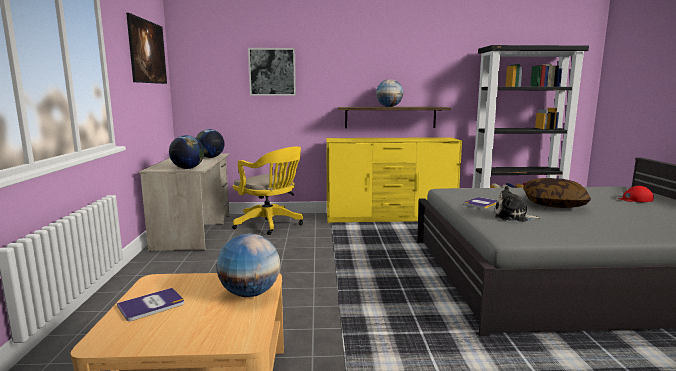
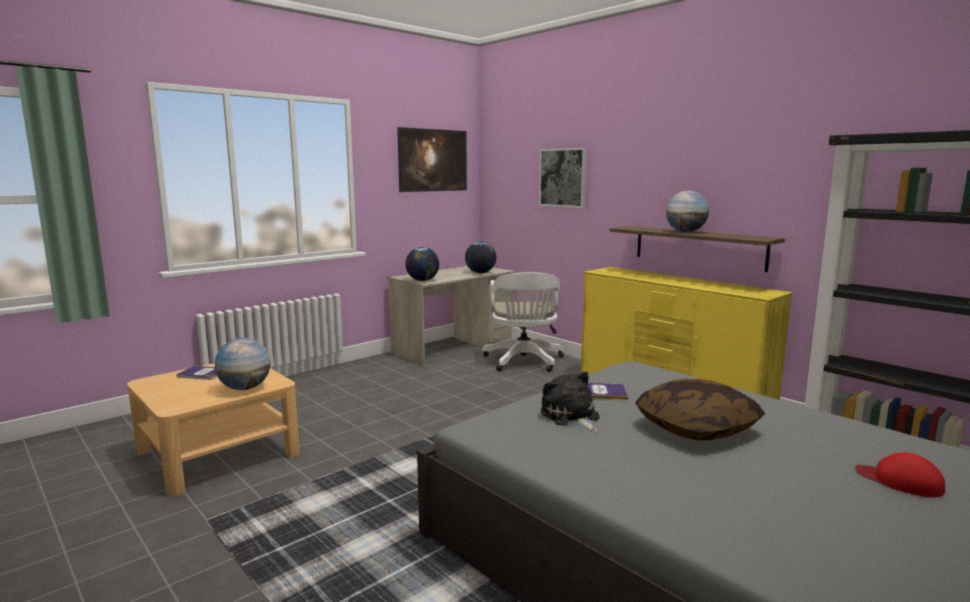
camera: 50 degrees right, 0 degrees up
(270, 225) = (524, 362): yellow office chair -> white office chair

